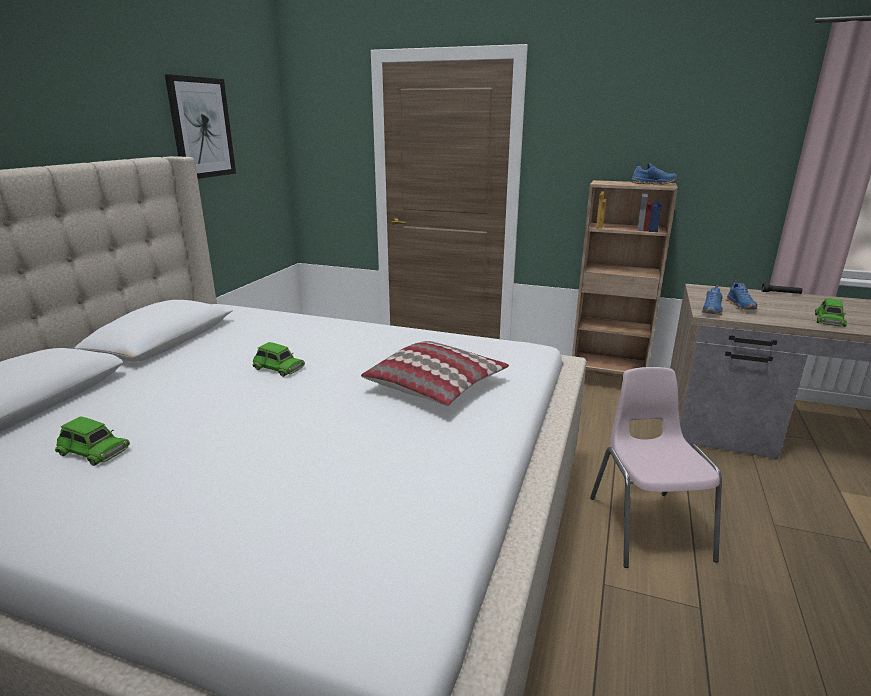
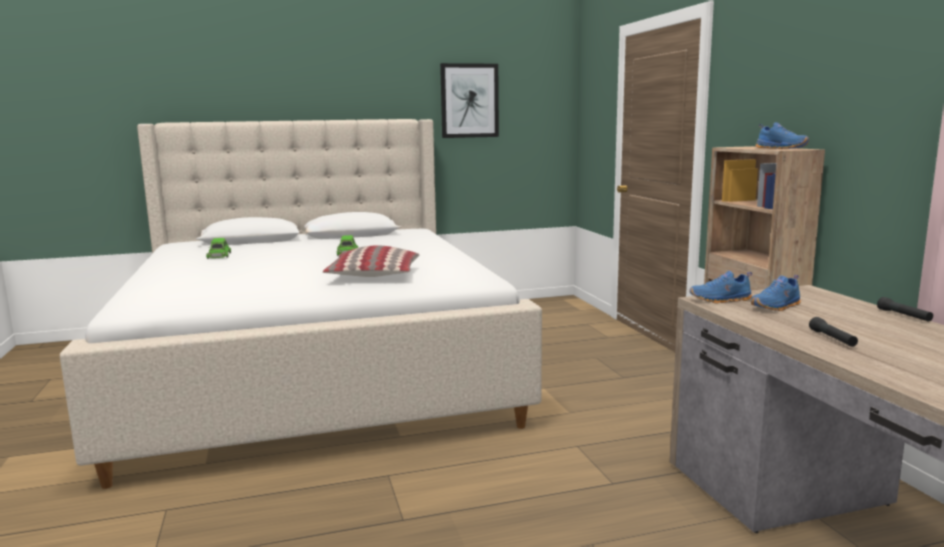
camera: 55 degrees right, 10 degrees down
(647, 526) = (491, 479): pink chair -> none
(829, 320) = (832, 339): green toy car -> black flashlight

